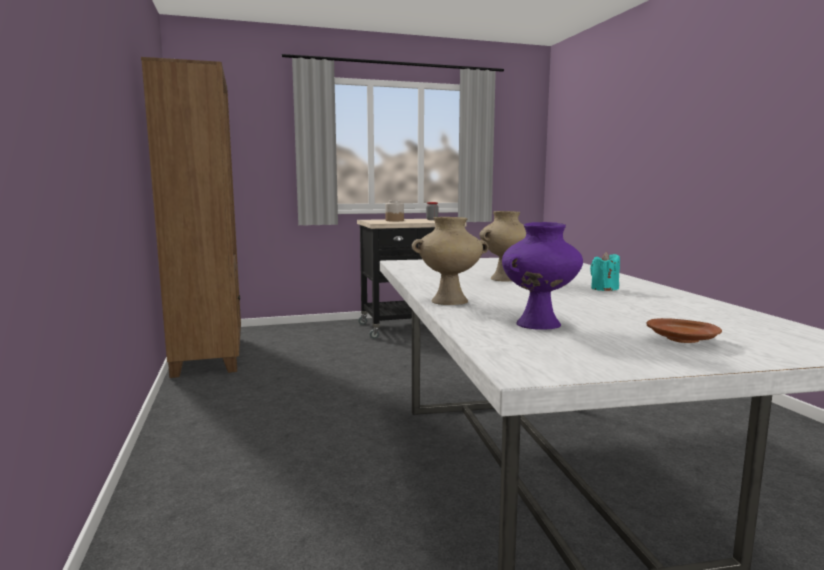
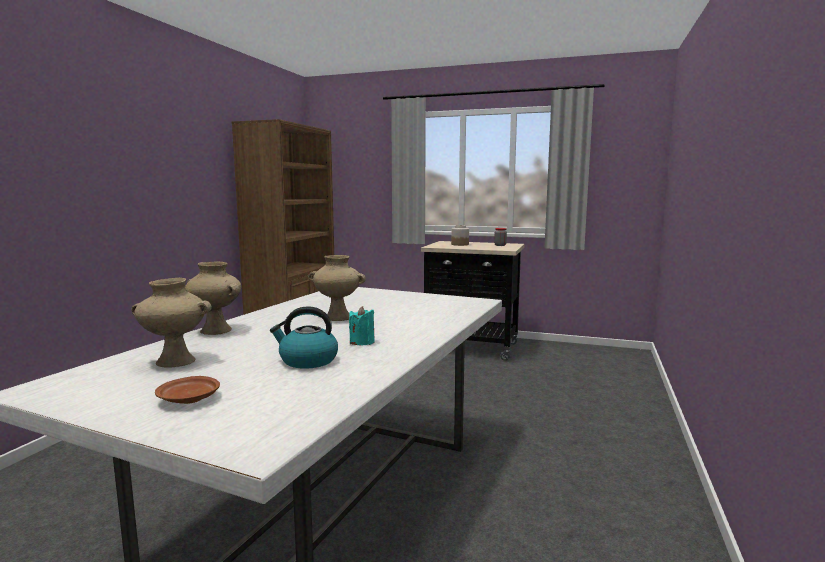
camera: 35 degrees right, 0 degrees up
(538, 325) = (174, 362): purple vase -> beige vase
(629, 304) = (307, 361): none -> kettle

